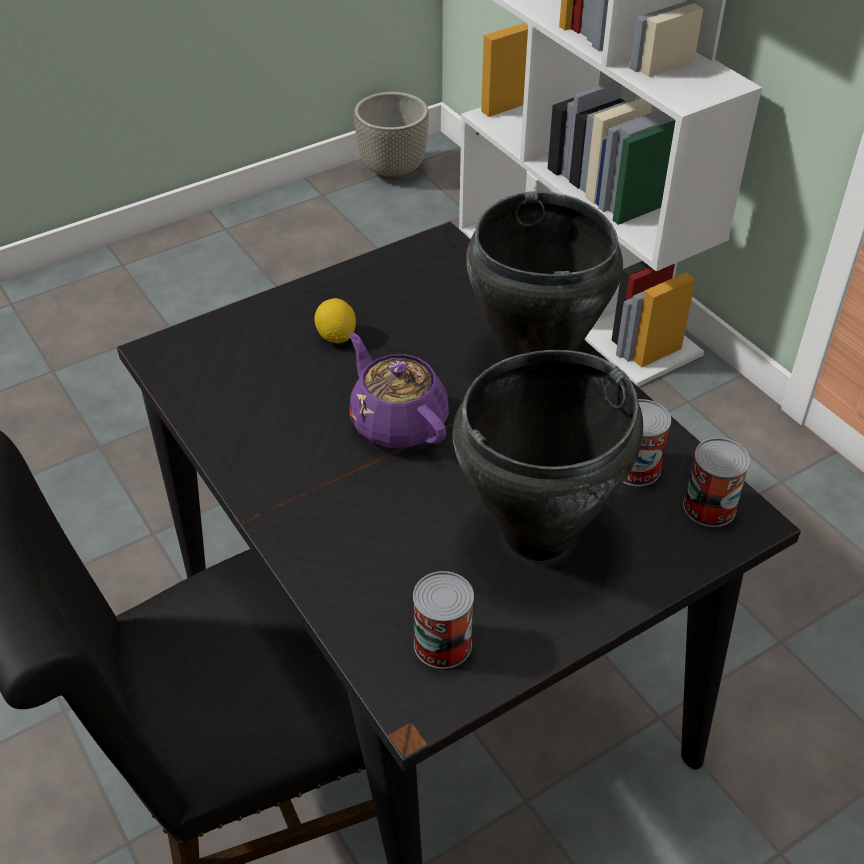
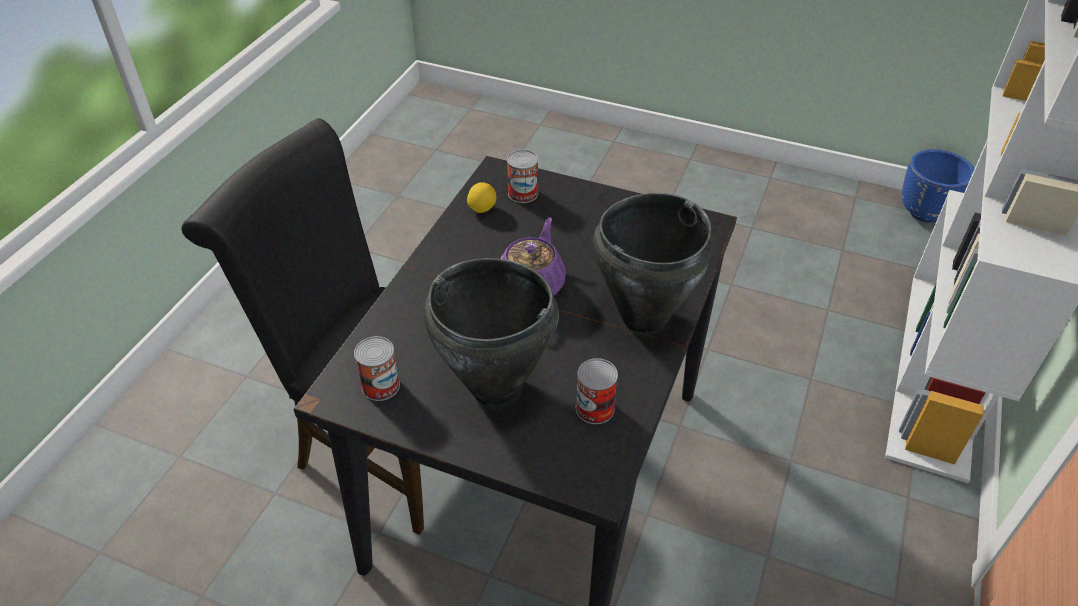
camera: 55 degrees right, 0 degrees up
(336, 337) = (576, 225): lemon -> lemon (482, 209)
(393, 170) = (925, 213): grey planter -> blue planter
(709, 507) = (593, 462): can -> can (523, 193)

